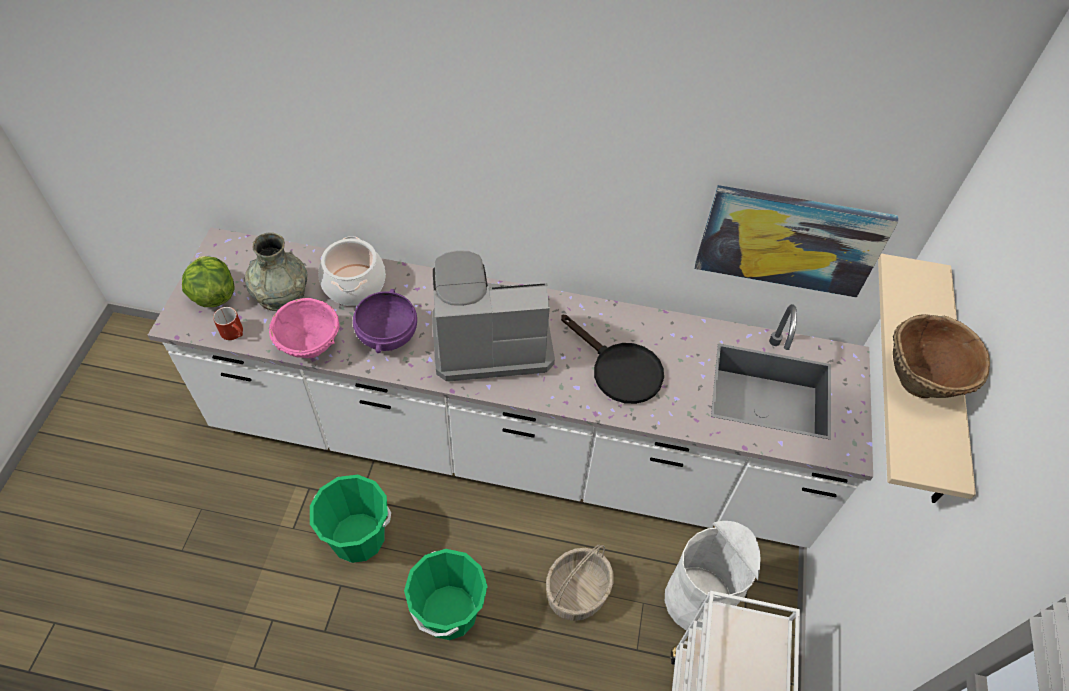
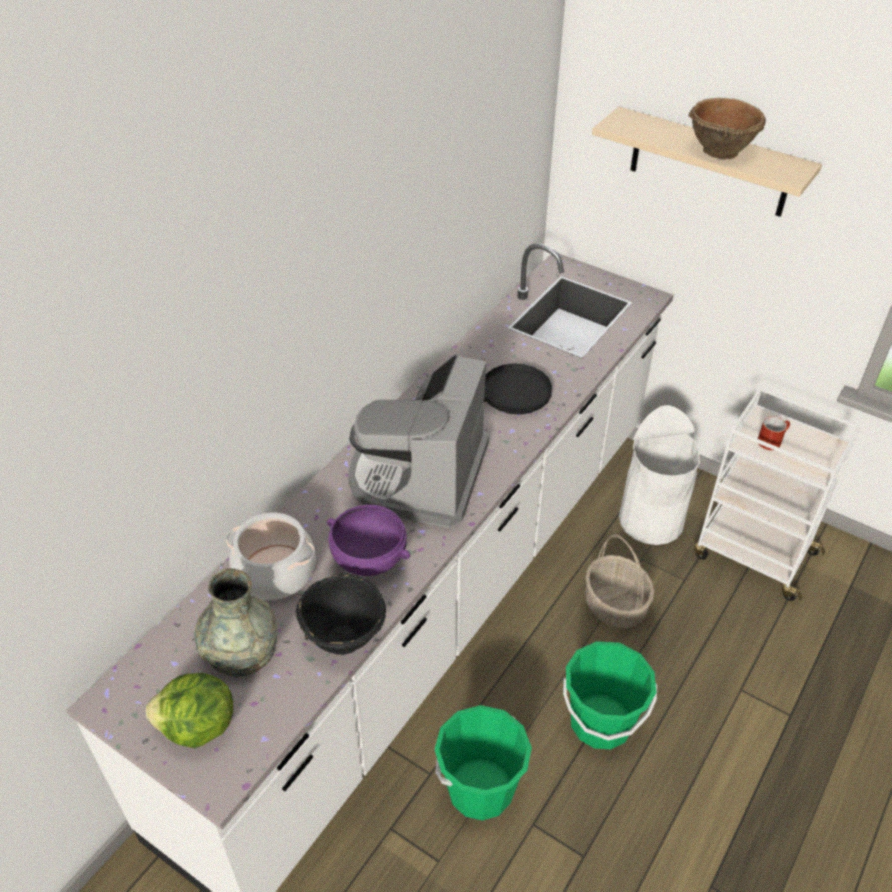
camera: 65 degrees left, 10 degrees down
(235, 333) = (279, 713): red mug -> red mug (772, 440)
(311, 346) = (344, 635): pink bowl -> black bowl
(790, 240) = (499, 197): picture -> none

